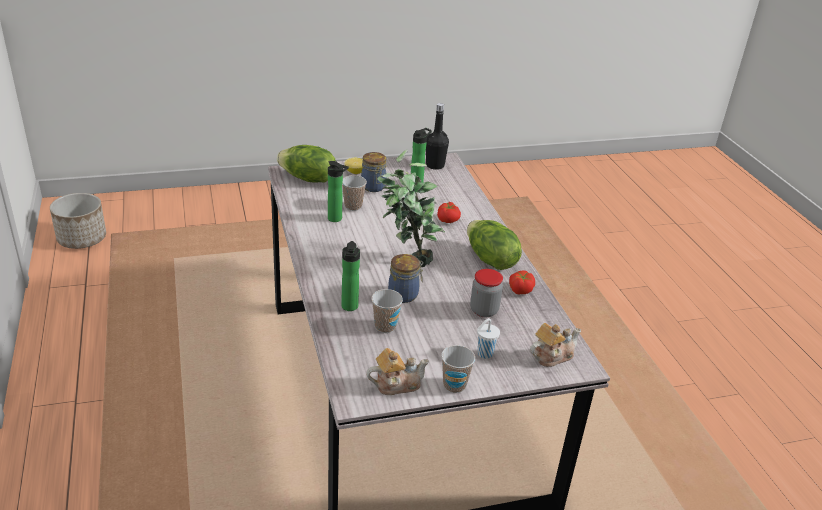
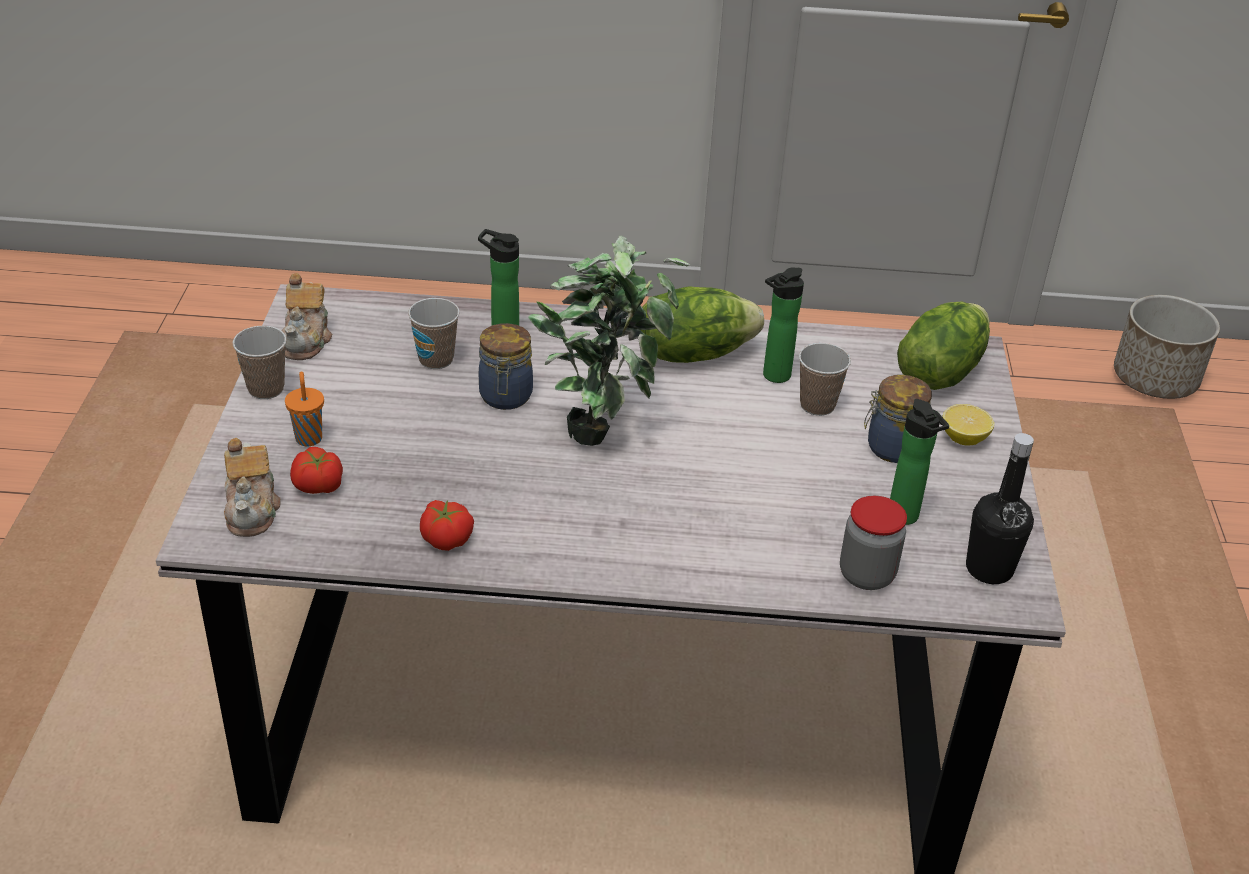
camera: 110 degrees right, 5 degrees up
(448, 220) = (731, 518): tomato -> tomato (318, 485)
(484, 310) = (414, 472): jar -> jar (866, 575)
(484, 354) = (308, 437): white cup -> orange cup
(490, 260) = (561, 530): lettuce -> lettuce (694, 353)

